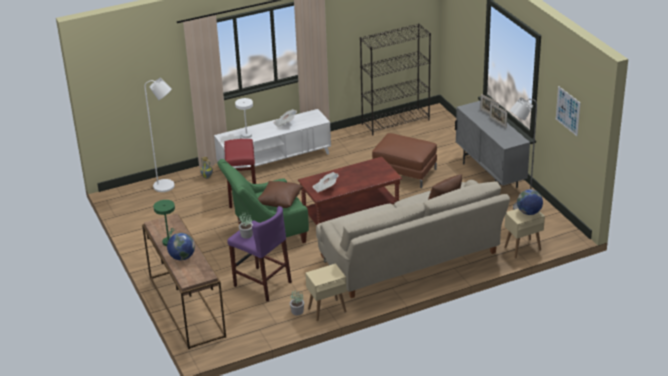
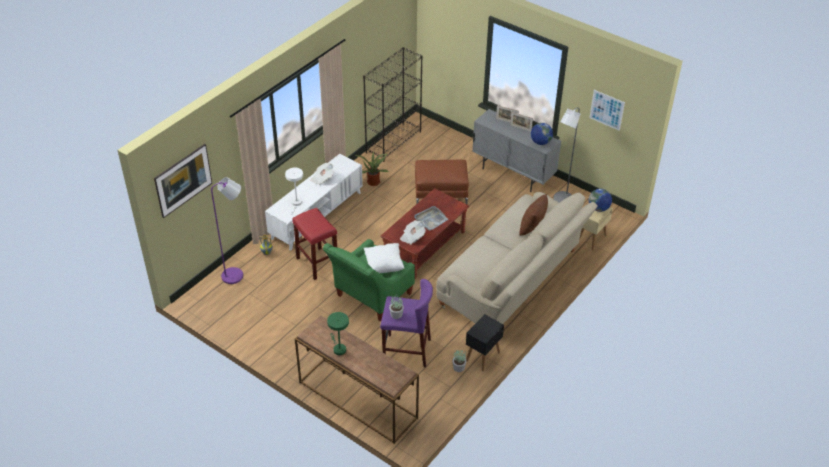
camera: 30 degrees left, 10 degrees up
(123, 80) = (185, 190): none -> picture
(167, 186) = (236, 275): white floor lamp -> purple floor lamp
(182, 257) = (366, 362): globe -> globe (540, 142)
(280, 202) = (384, 266): brown pillow -> white pillow
(326, 310) = (482, 357): beige side table -> black side table
(349, 148) = (373, 181): none -> potted plant
(355, 179) = (430, 219): none -> grey tray

